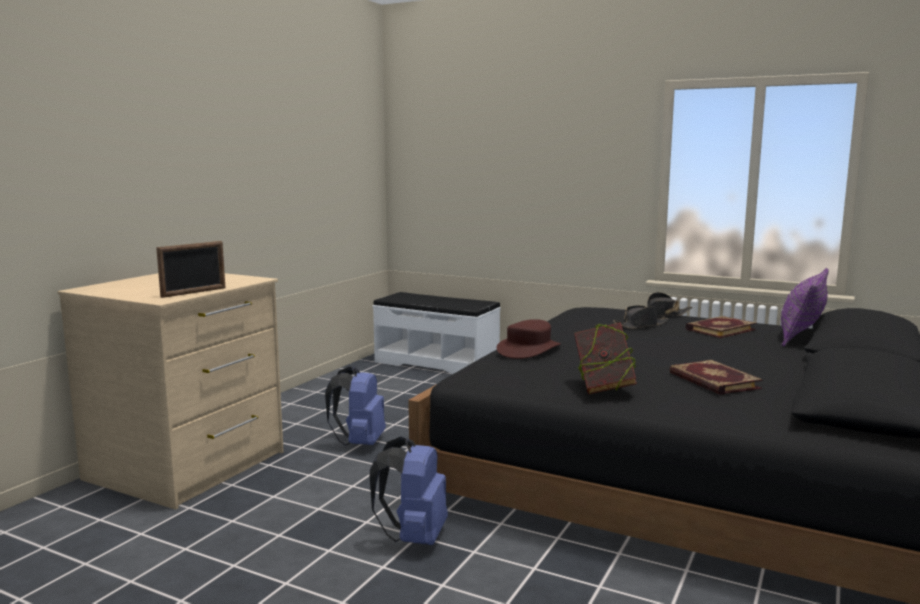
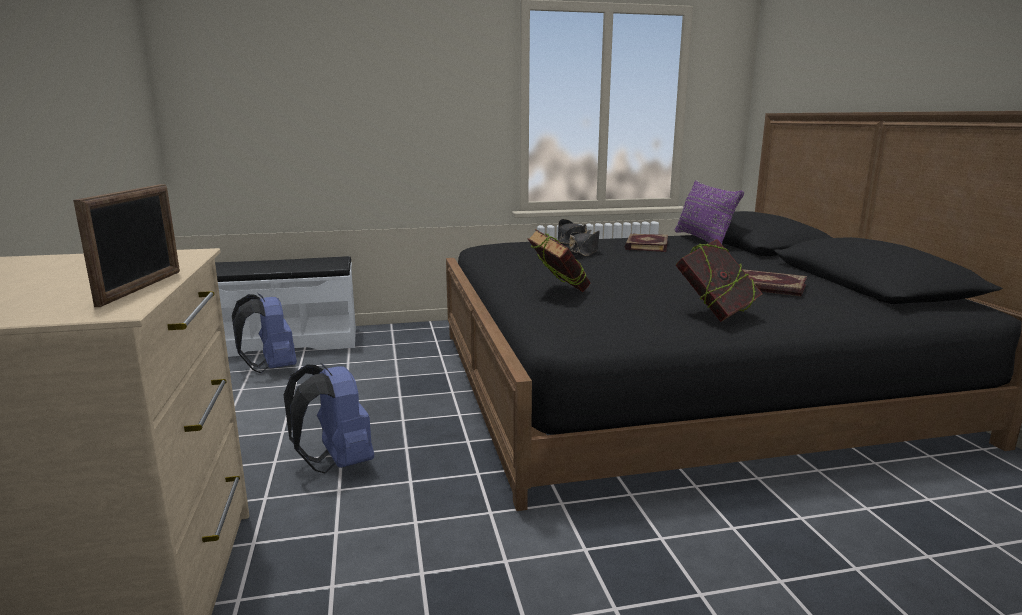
camera: 40 degrees left, 5 degrees up
(414, 537) = (584, 553): blue backpack -> blue backpack (272, 368)
(528, 349) = (558, 292): brown hat -> book

